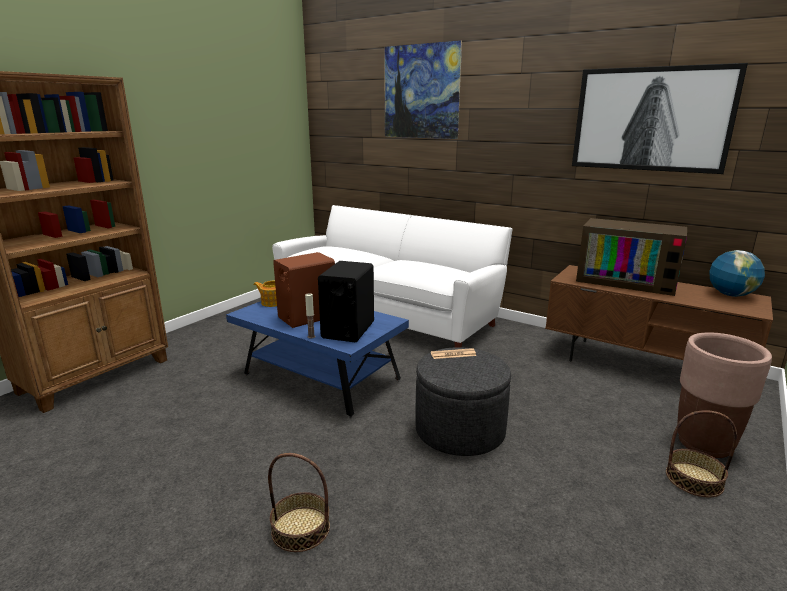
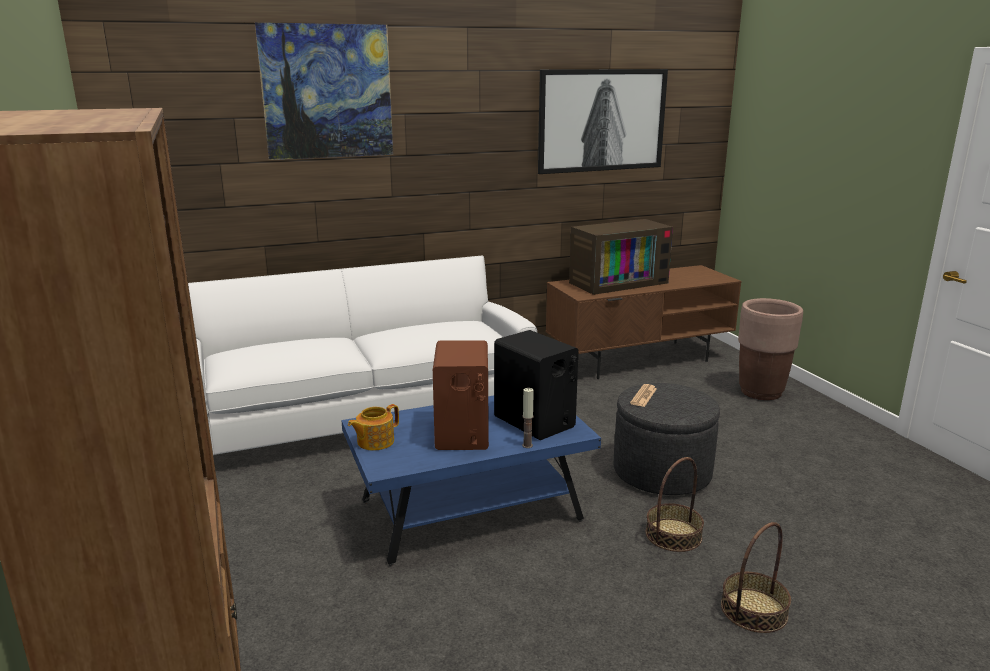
camera: 55 degrees left, 0 degrees up
(694, 479) = (797, 415): basket -> basket (673, 535)
(730, 295) = (686, 271): globe -> none

